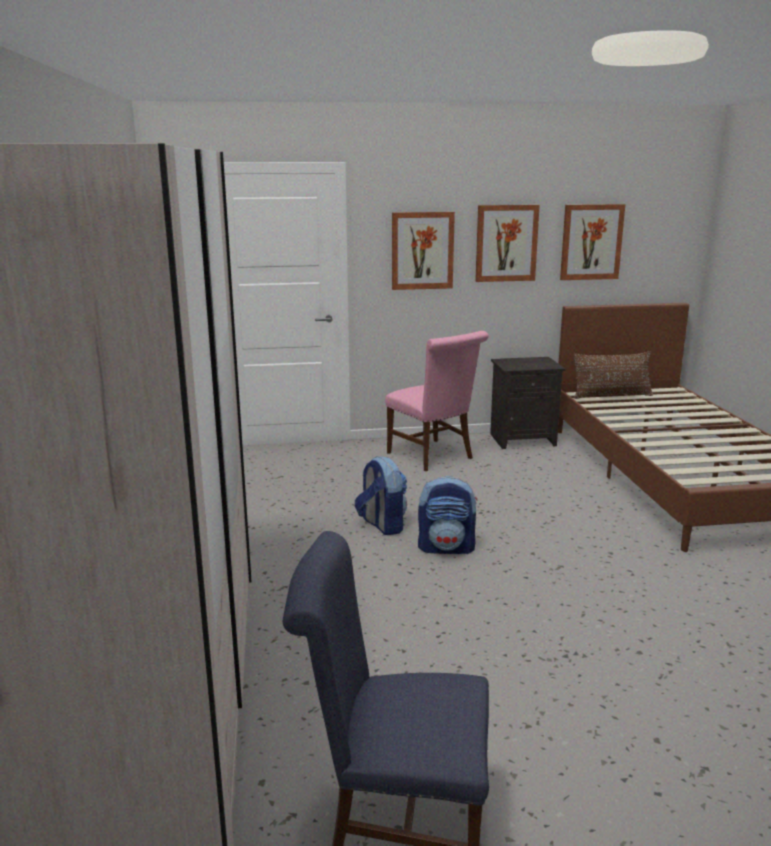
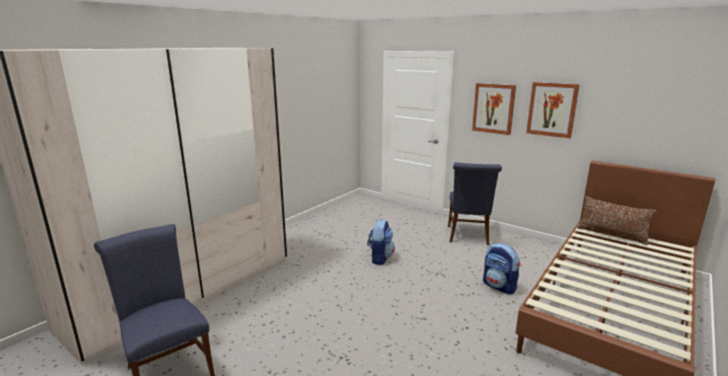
camera: 45 degrees right, 0 degrees up
(433, 456) = (468, 236): pink chair -> blue chair
(447, 548) = (387, 281): backpack -> backpack (499, 286)
(523, 439) = (542, 246): black nightstand -> none
(591, 242) = (623, 116): picture -> none

